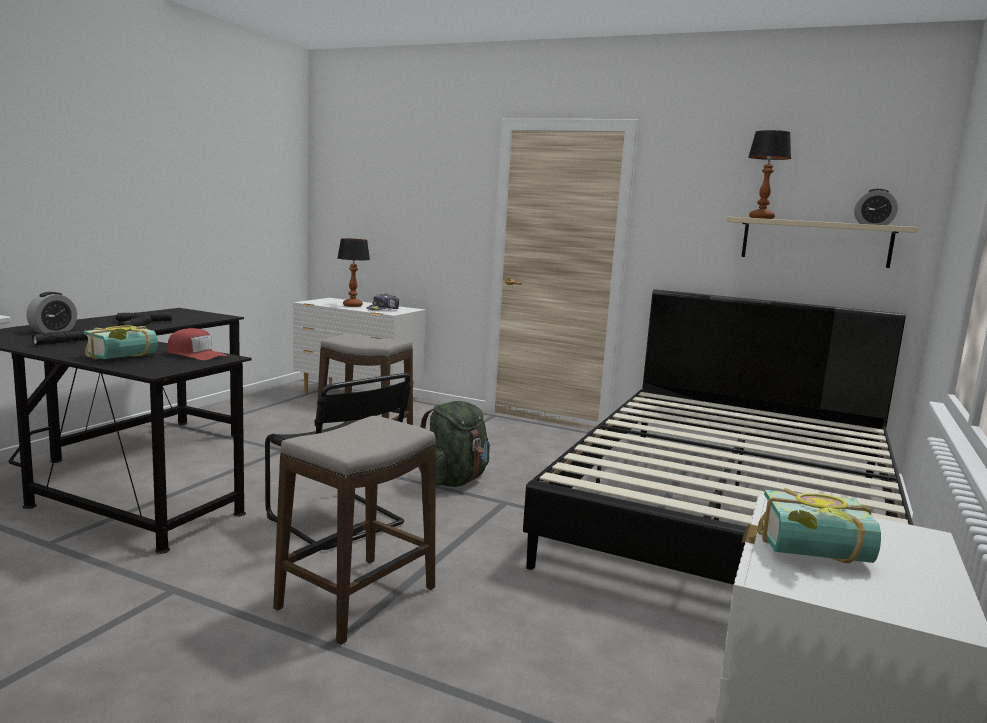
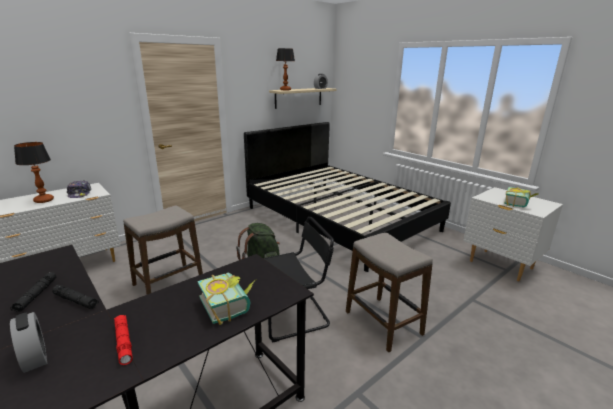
camera: 65 degrees left, 10 degrees up
(67, 342) = (123, 342): black flashlight -> red flashlight
(195, 354) = (235, 273): red cap -> none

